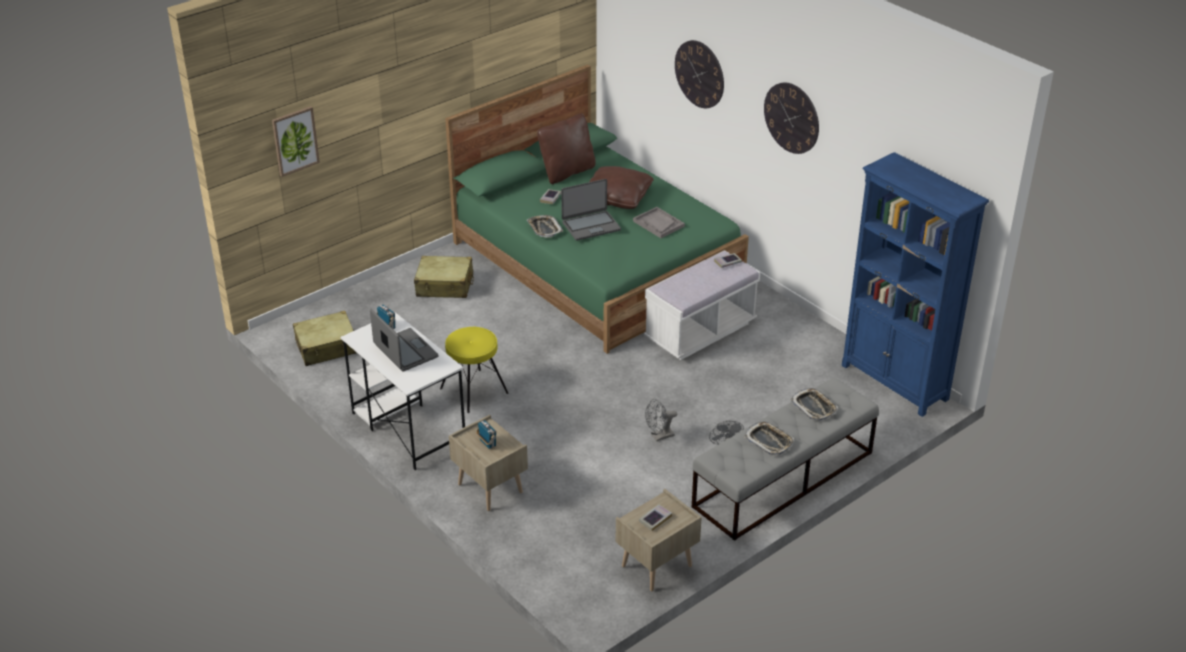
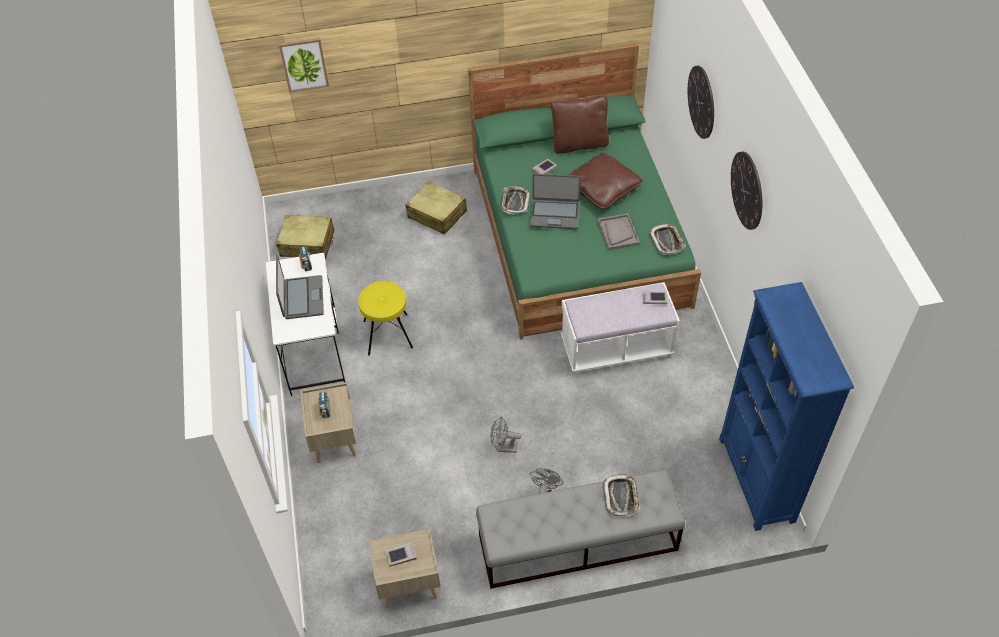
camera: 30 degrees right, 15 degrees up
(769, 441) = (553, 517): tray -> tray (667, 241)

